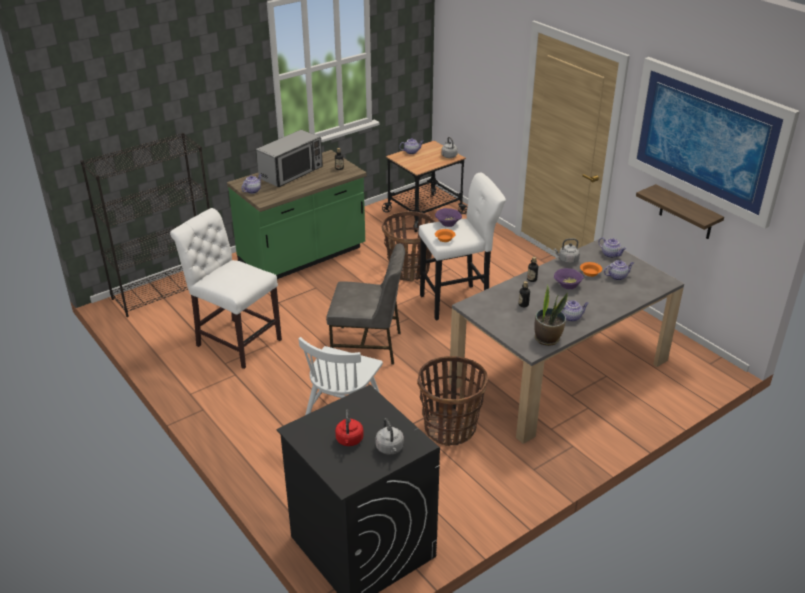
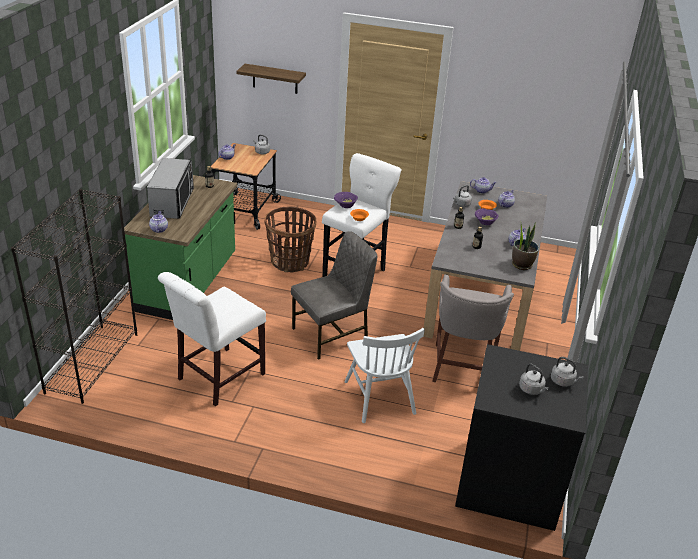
camera: 40 degrees left, 0 degrees up
(235, 340) = (217, 378): white chair -> white chair turned 45 degrees counterclockwise
(349, 441) = (532, 390): red kettle -> grey kettle
(450, 428) = (462, 369): basket -> grey stool
(686, 213) = (519, 143): shelf -> shelf (275, 79)
(707, 139) = (536, 81): picture -> none

